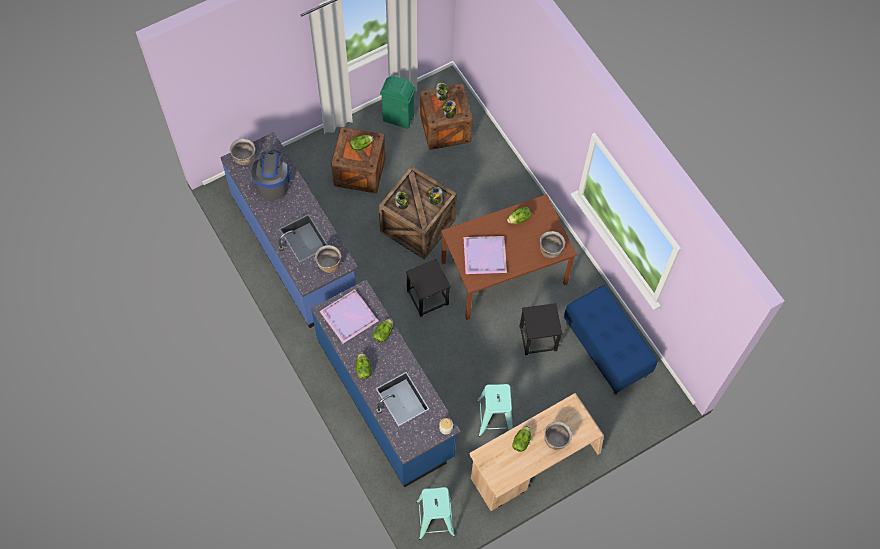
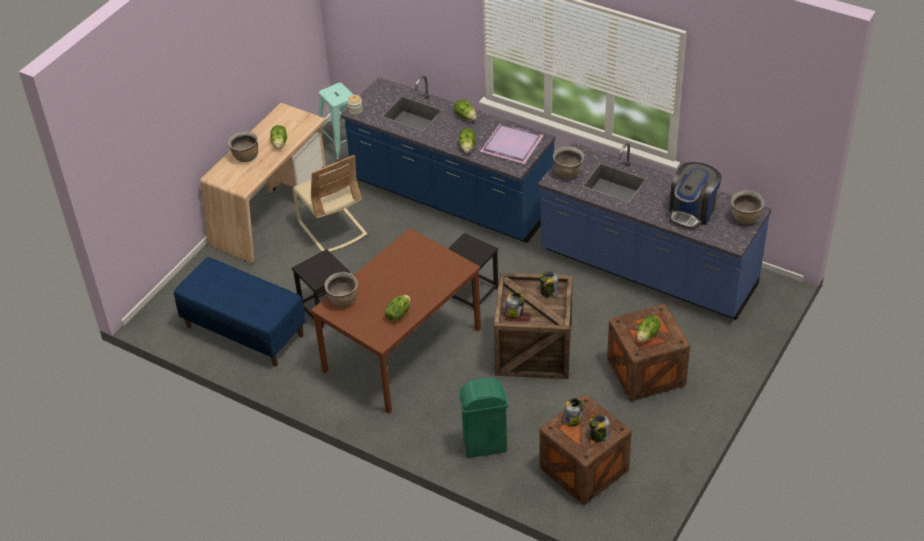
camera: 155 degrees right, 20 degrees down
(273, 183) = (692, 211): coffee machine -> coffee machine turned 60 degrees clockwise
(398, 119) = (651, 452): green trash can -> green trash can (484, 446)
(485, 256) = (413, 264): purple tray -> none
(494, 417) = (332, 229): turquoise stool -> beige chair

